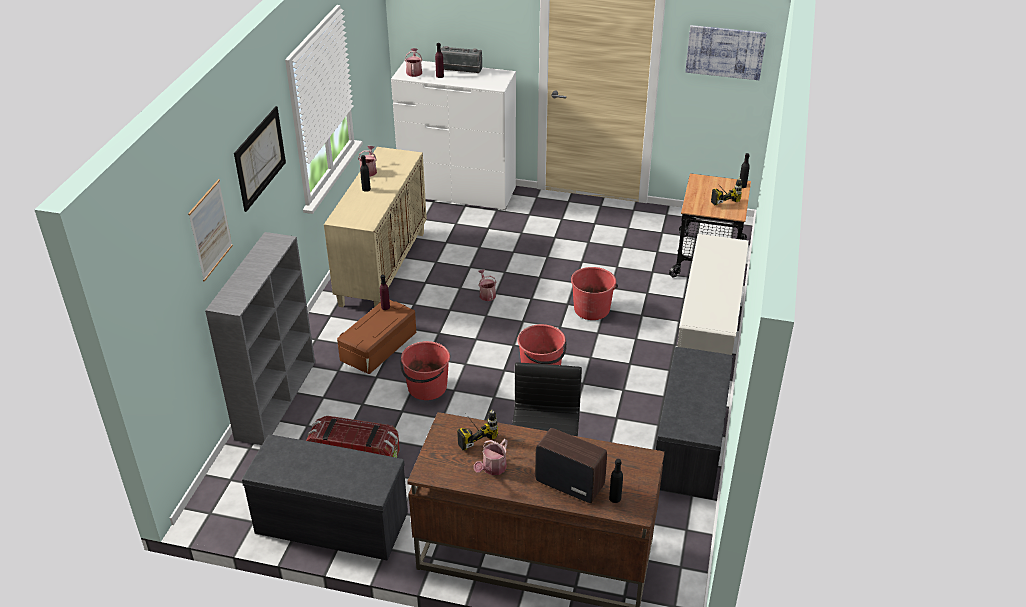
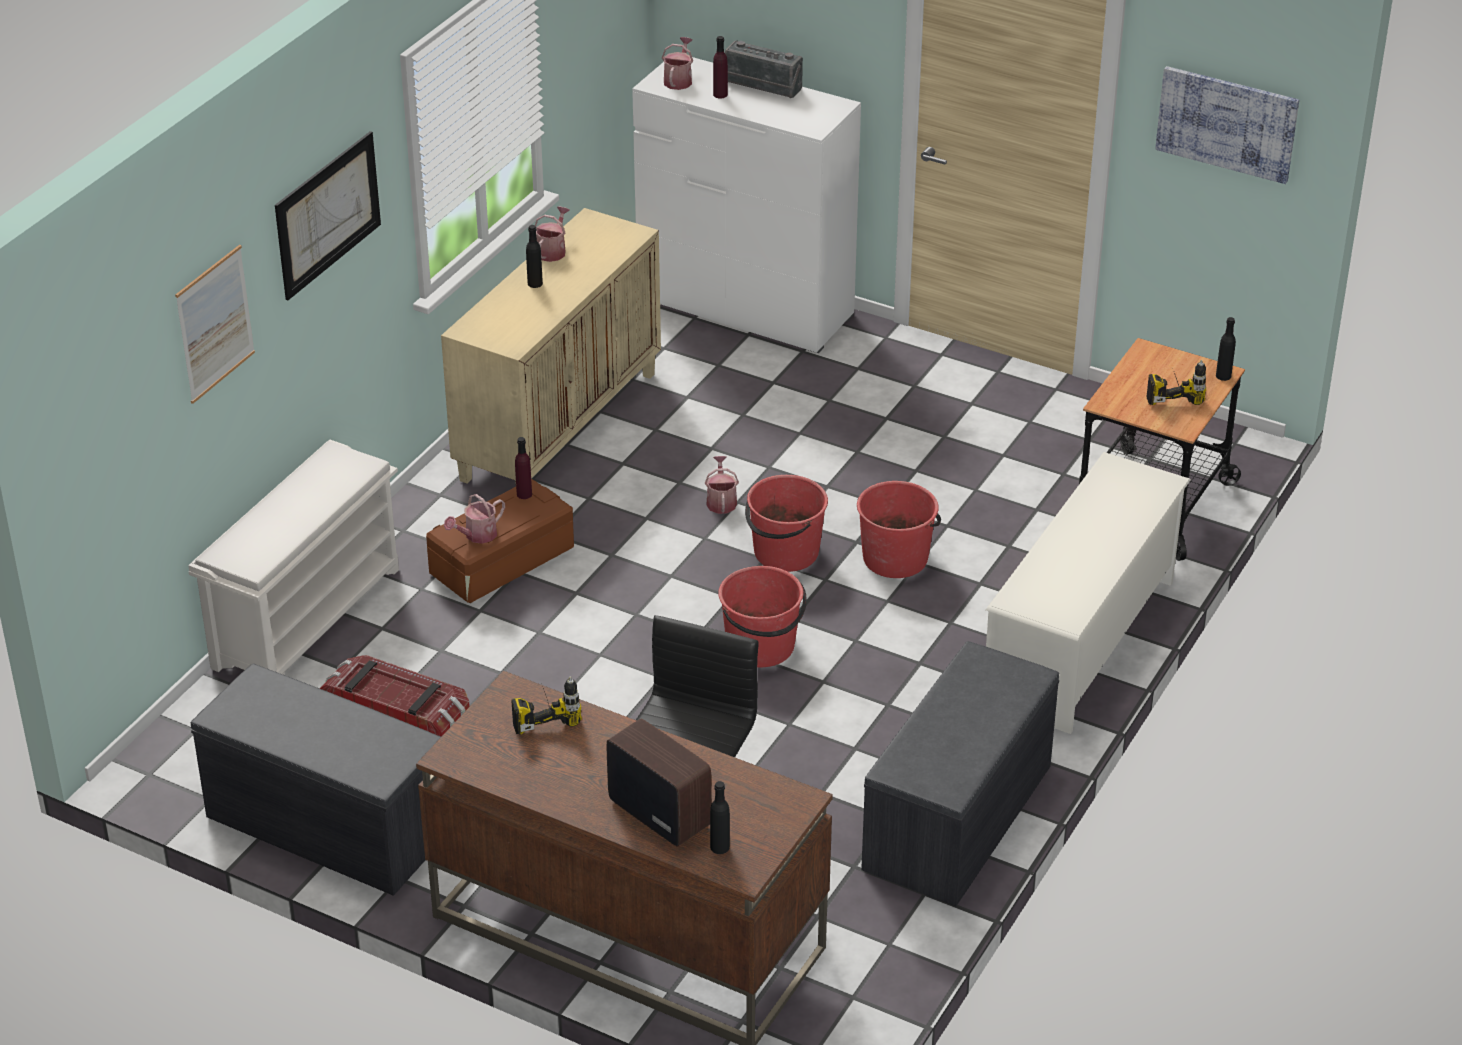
camera: 15 degrees right, 0 degrees up
(276, 398) = (307, 616): grey bookcase -> white shoe rack
(426, 388) = (556, 643): red bucket -> red bucket (785, 553)
(492, 469) = (551, 770): watering can -> watering can (477, 536)

